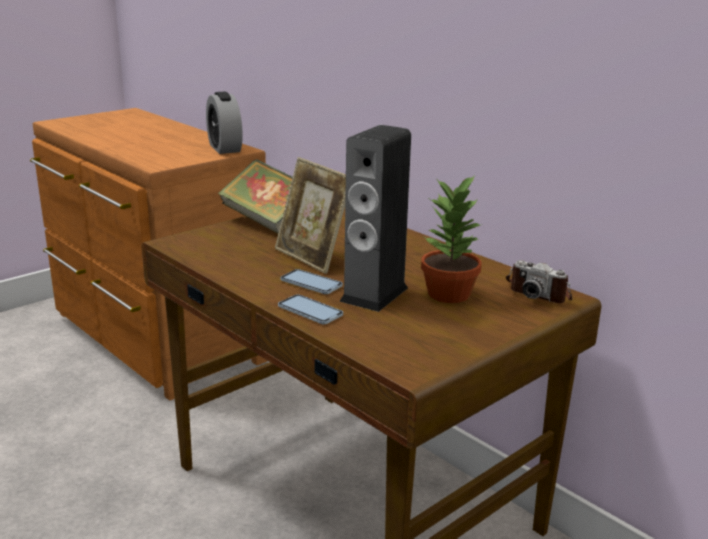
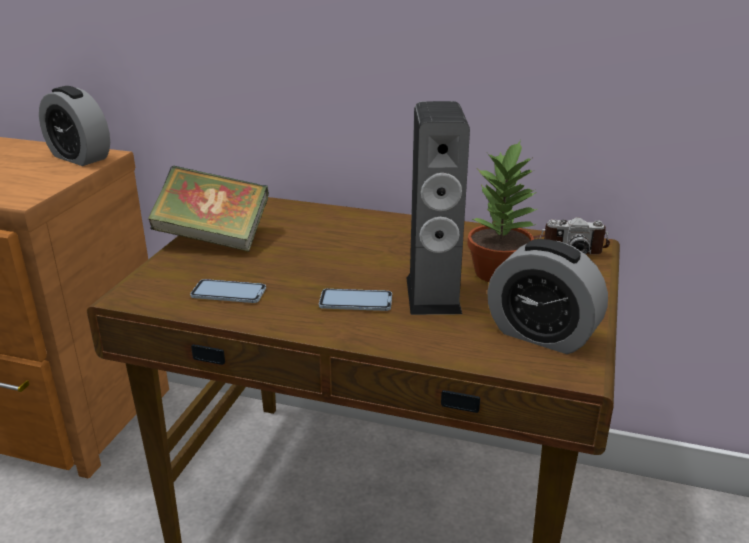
camera: 30 degrees left, 5 degrees up
(310, 311) = (397, 336): phone -> phone (228, 293)
(312, 258) = (317, 270): picture frame -> none
(420, 341) = (541, 335): none -> alarm clock

